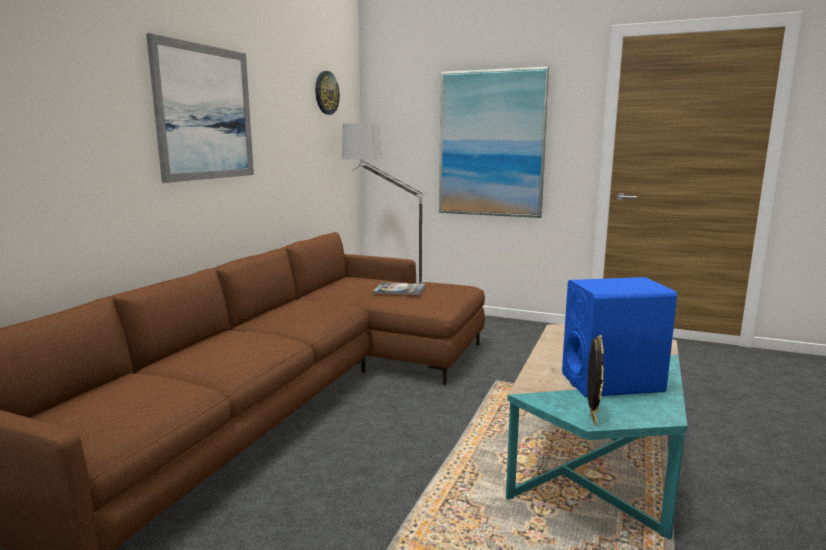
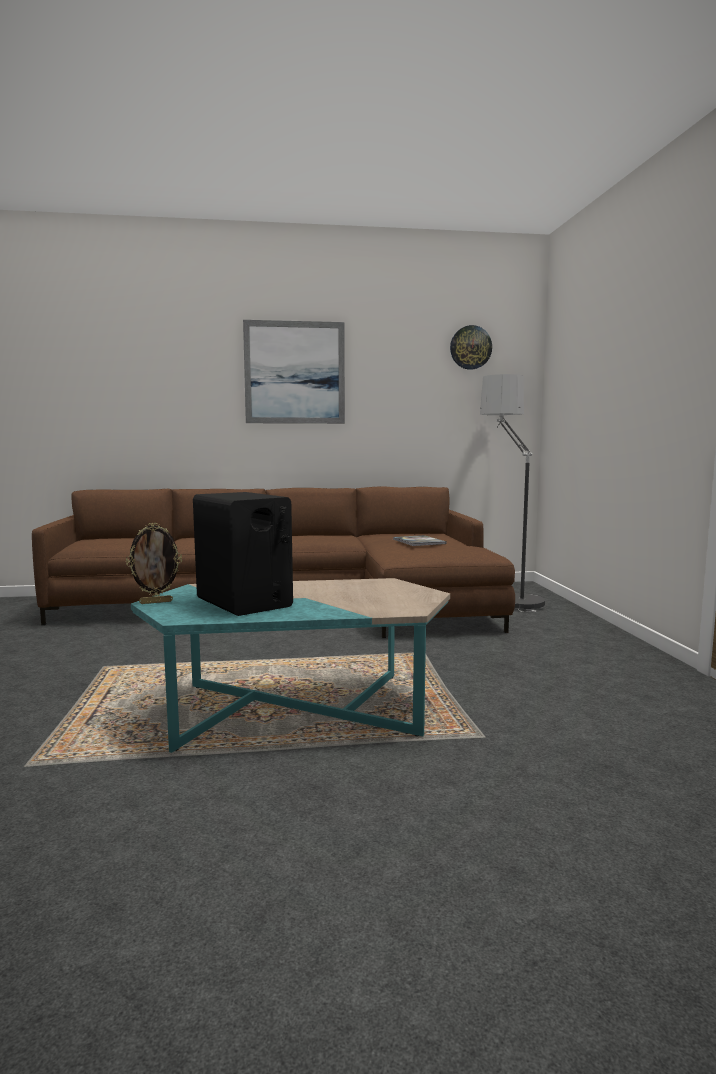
camera: 60 degrees right, 5 degrees down
(491, 144) = (622, 387): picture -> none
(612, 383) = (244, 602): blue speaker -> black speaker

